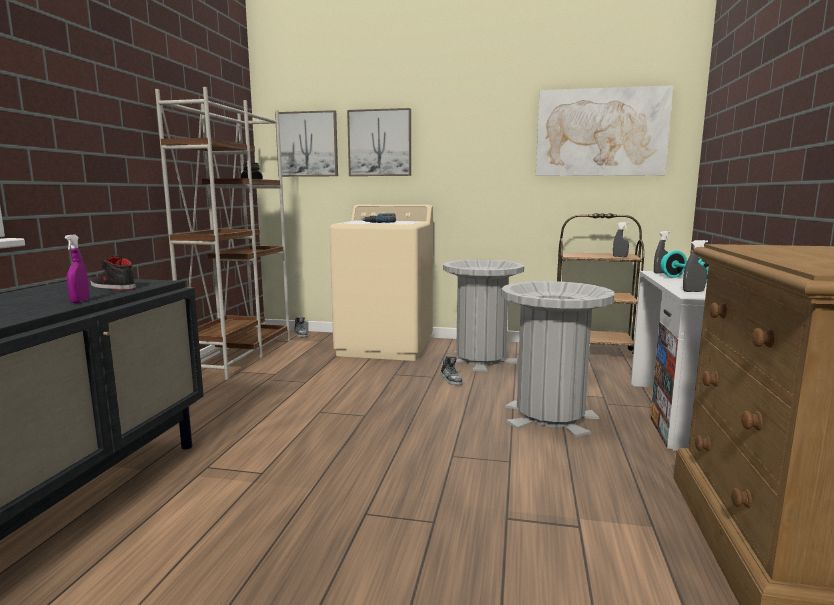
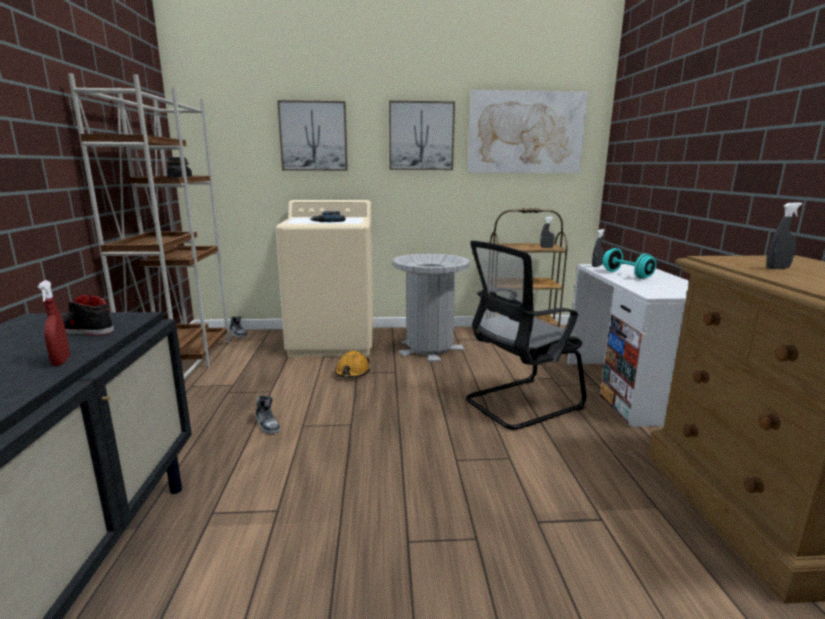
camera: 15 degrees left, 5 degrees up
(80, 301) = (61, 361): purple spray bottle -> red spray bottle
(307, 144) = (233, 135): picture -> picture (421, 136)
(390, 373) = (352, 372): none -> orange hard hat
(451, 379) = (413, 373): shoe -> shoe (267, 424)
(550, 416) = (519, 404): grey trash can -> chair
(693, 291) = (646, 288): grey spray bottle -> grey spray bottle (777, 268)

